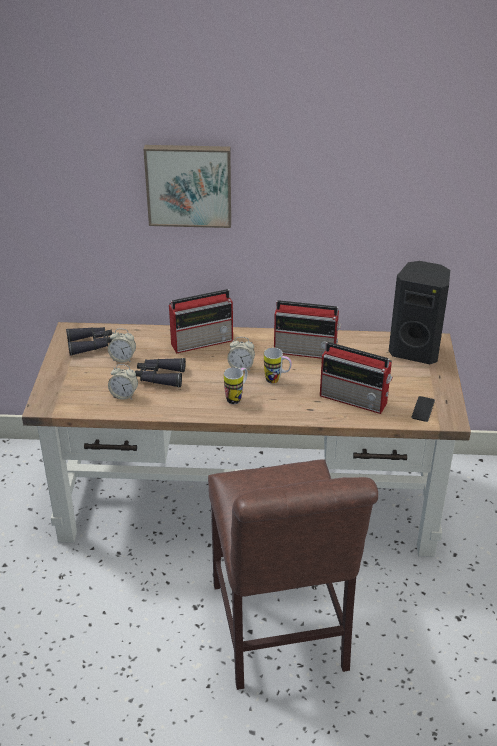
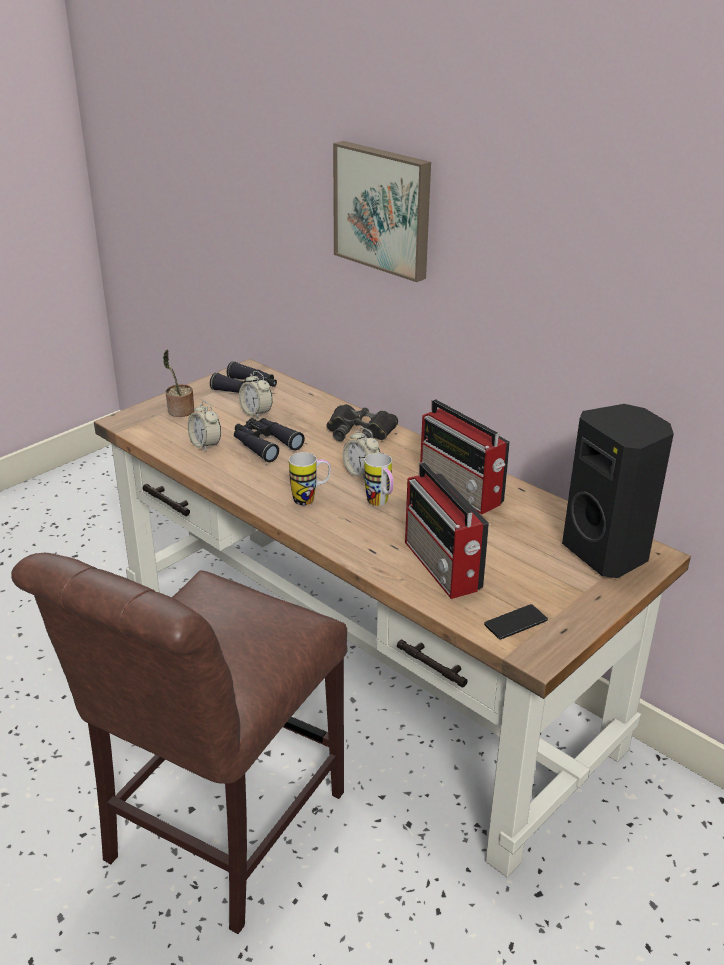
camera: 40 degrees right, 5 degrees down
(71, 381) = (179, 411): none -> potted plant
(203, 341) = (360, 432): radio -> black binoculars

